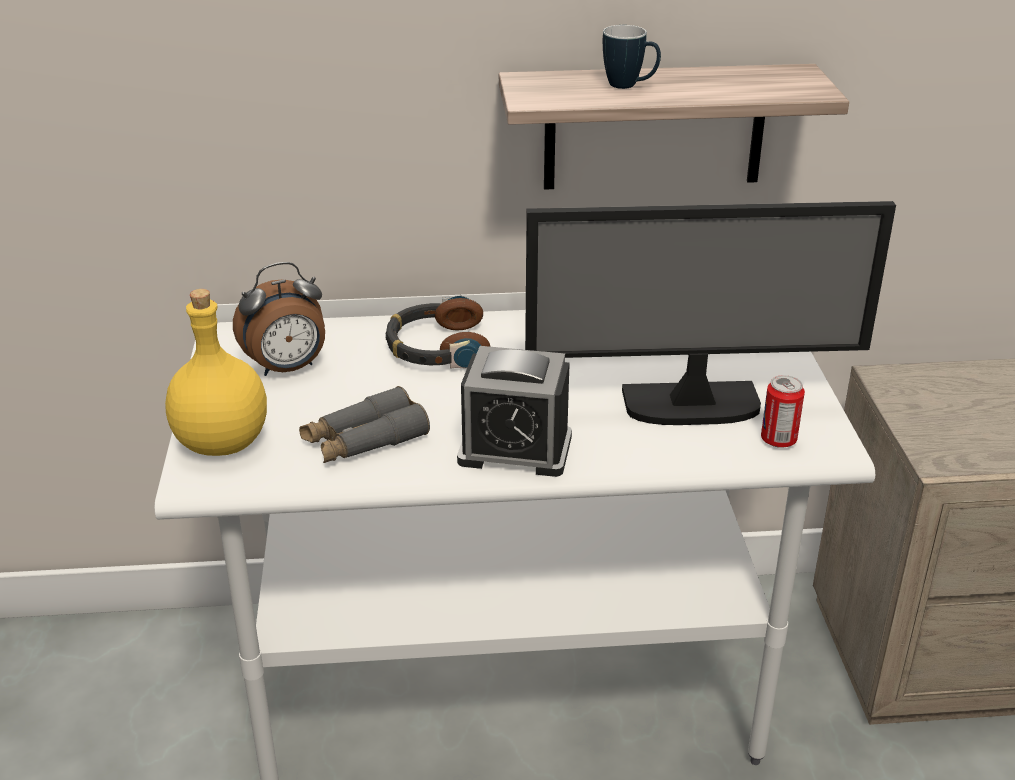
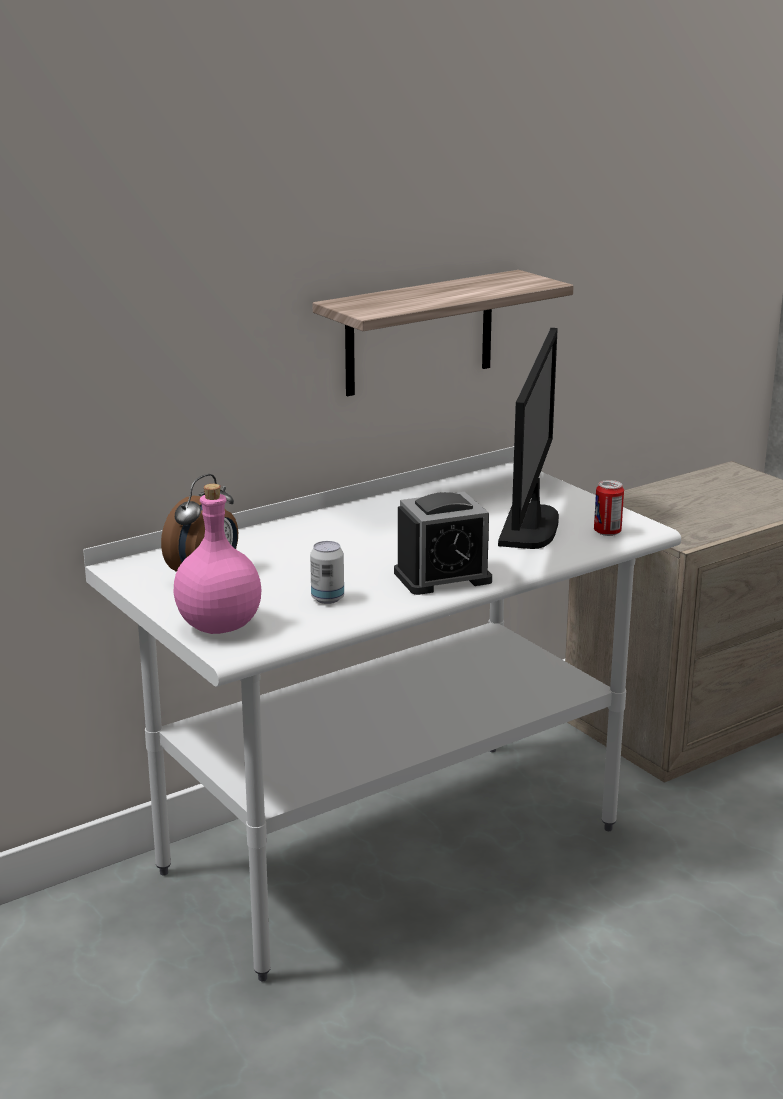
camera: 30 degrees left, 10 degrees down
(223, 442) = (219, 625): yellow bottle -> pink bottle
(364, 440) = (327, 599): grey binoculars -> can
(436, 347) = (306, 537): headphones -> none
(630, 86) = (421, 296): mug -> none
(692, 406) = (531, 528): monitor -> monitor turned 45 degrees counterclockwise

